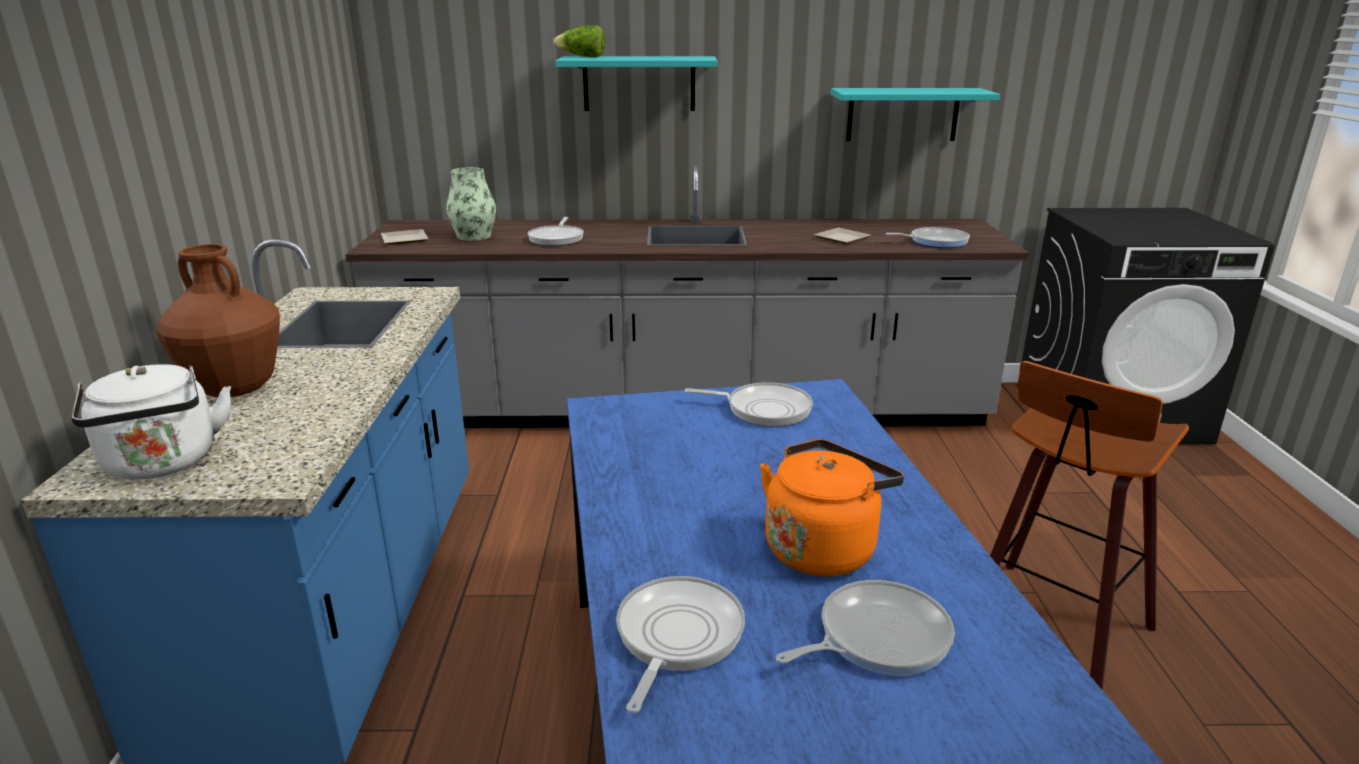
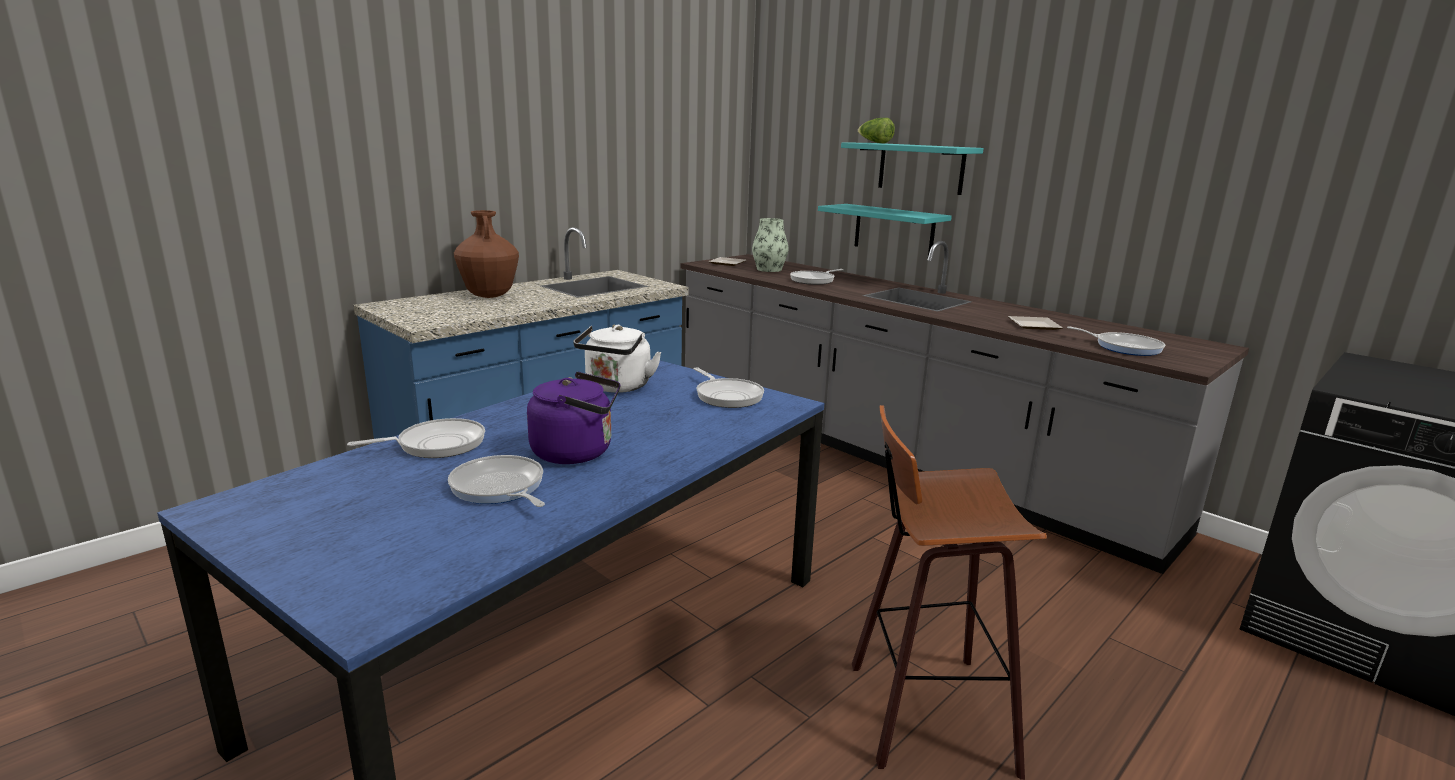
camera: 45 degrees right, 5 degrees down
(163, 464) = (407, 308): white kettle -> white kettle (617, 387)
(823, 548) = (577, 452): orange kettle -> purple kettle
(877, 637) = (499, 488): frying pan -> frying pan turned 150 degrees counterclockwise
(902, 114) = (1163, 218): turquoise shelf -> turquoise shelf (894, 230)

